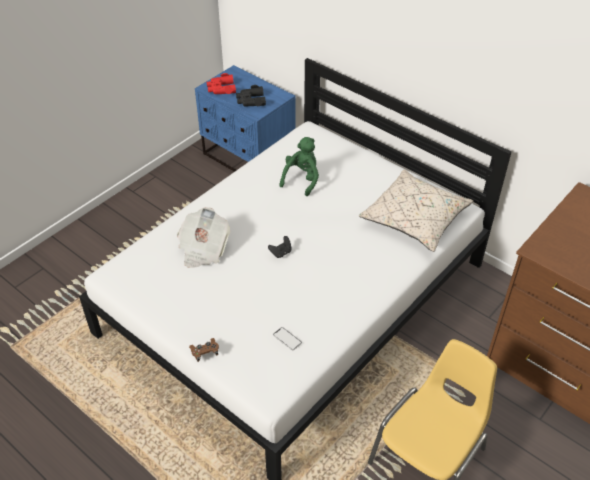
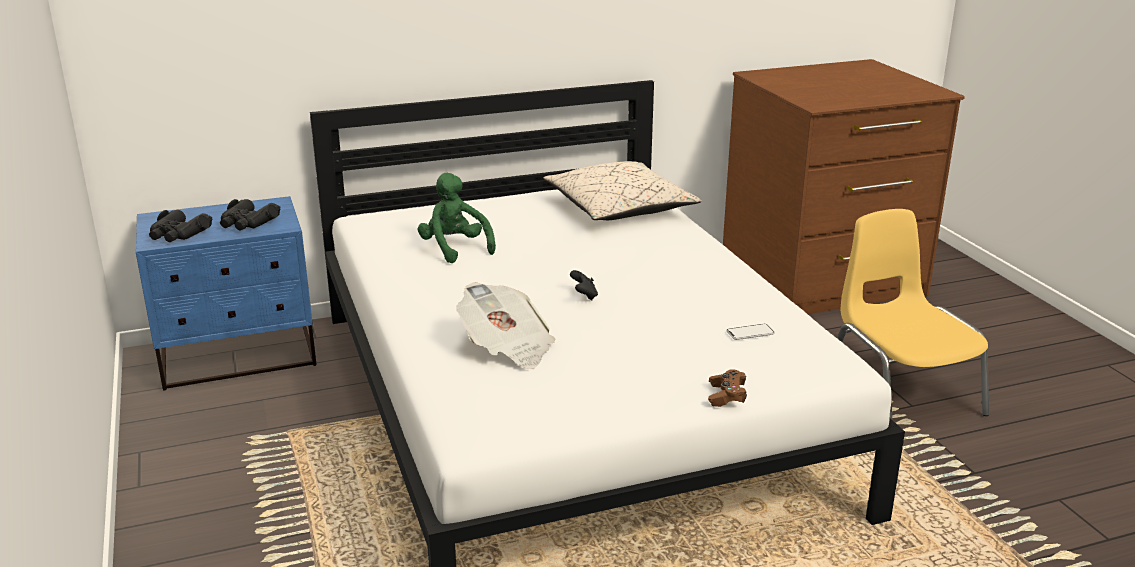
camera: 60 degrees left, 20 degrees down
(221, 89) = (178, 234): red binoculars -> black binoculars

